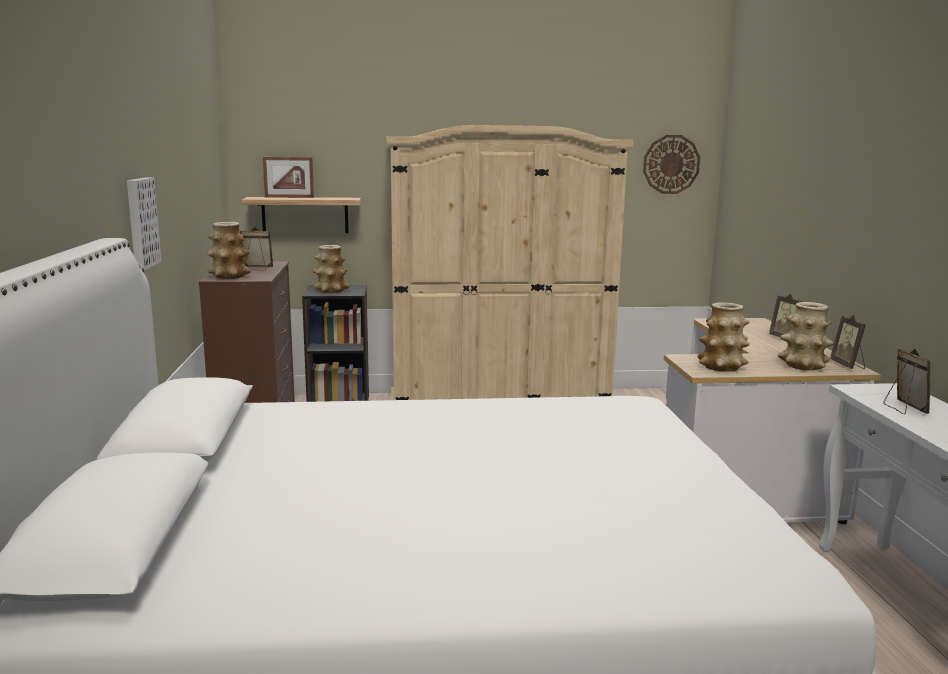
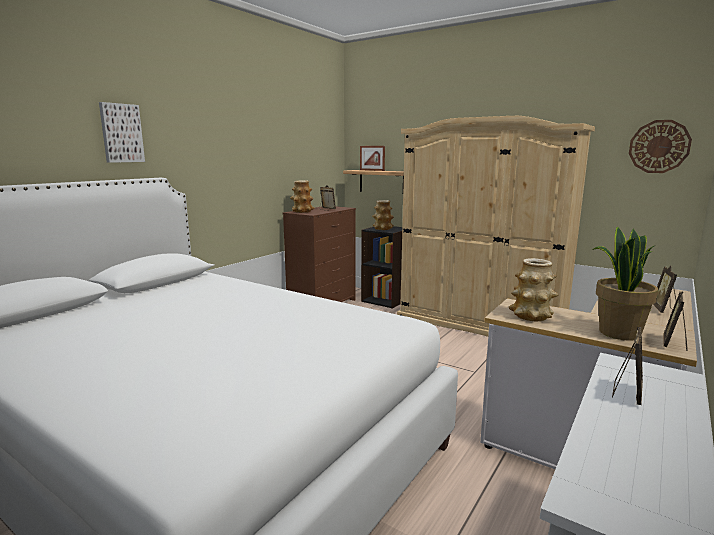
camera: 40 degrees right, 0 degrees up
(140, 223) = (216, 174): picture -> picture (121, 133)
(803, 366) = (618, 333): vase -> potted plant

